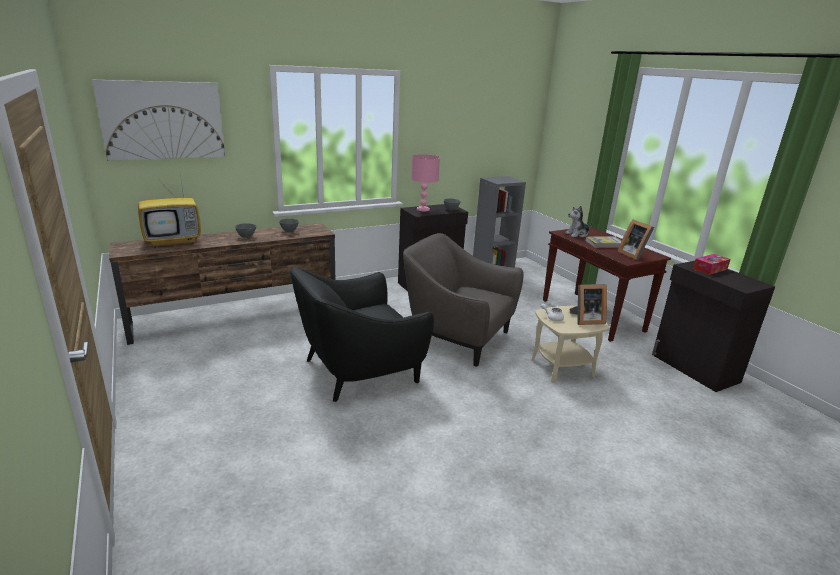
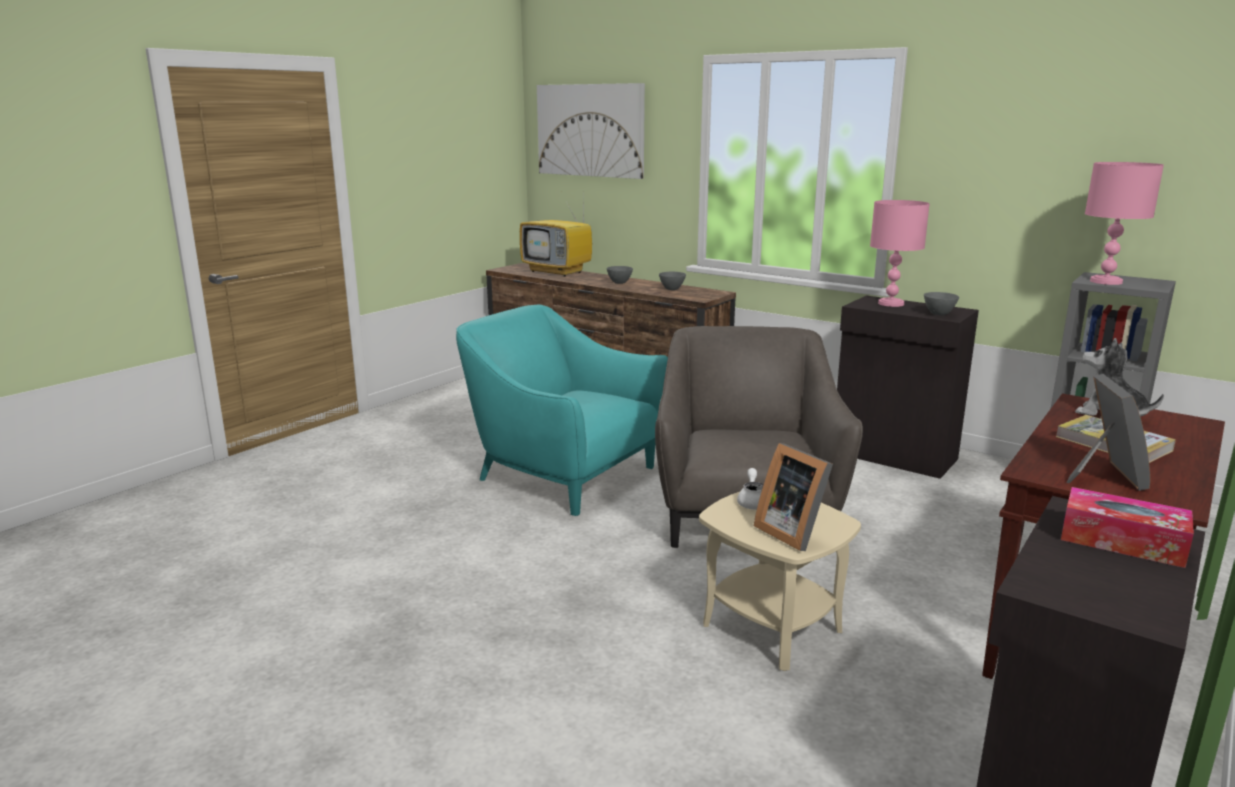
camera: 65 degrees right, 5 degrees down
(359, 370) = (563, 474): black armchair -> turquoise armchair
(502, 181) = (1106, 282): none -> pink table lamp
(633, 255) = (1103, 476): picture frame -> picture frame turned 150 degrees clockwise

